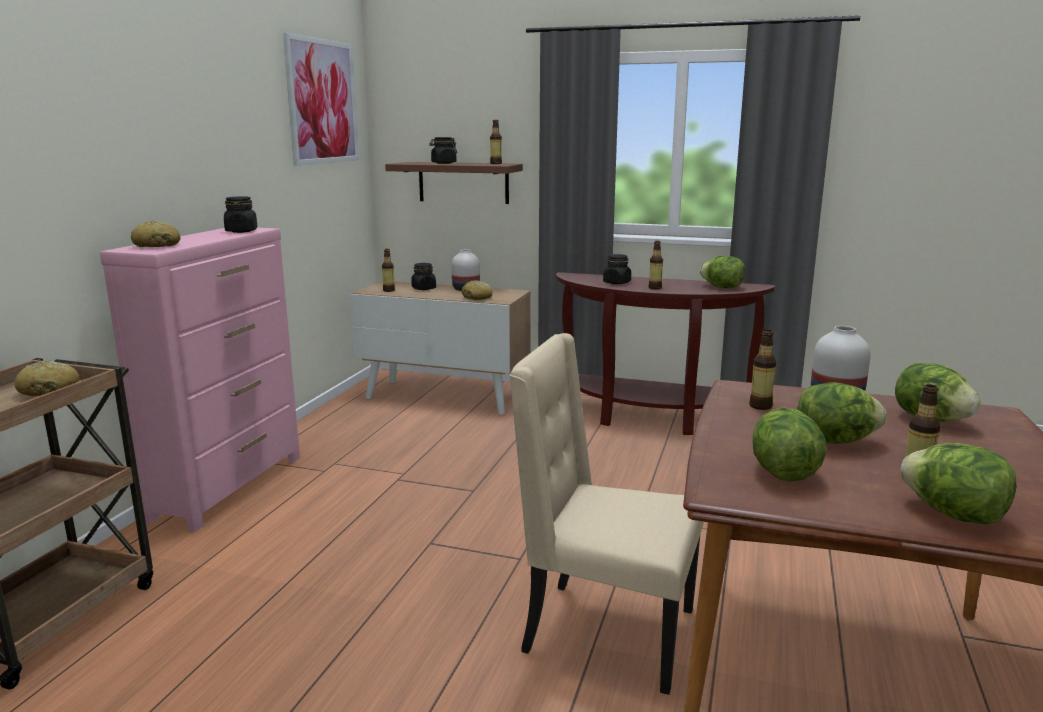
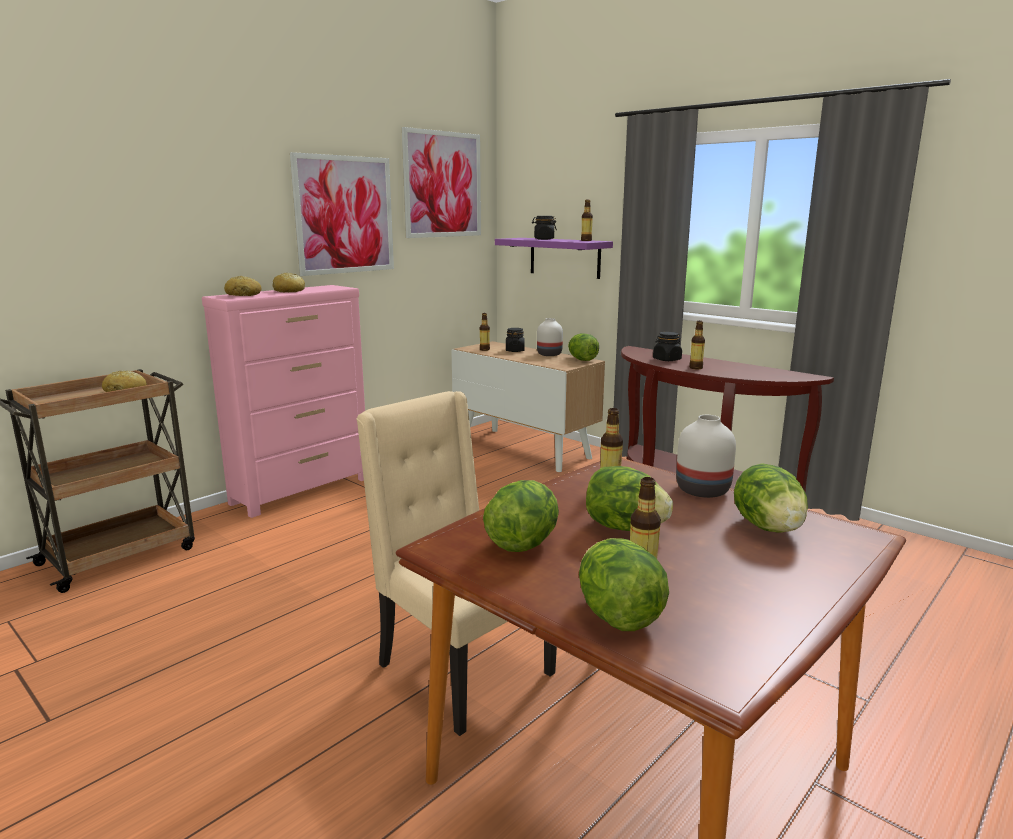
camera: 25 degrees right, 0 degrees up
(236, 139) = (344, 215): none -> picture
(241, 231) = (325, 288): black jar -> none
(463, 182) = (564, 257): brown shelf -> purple shelf
(477, 297) = (547, 362): bread -> bread (289, 291)
(722, 287) = (768, 374): lettuce -> lettuce (582, 360)

